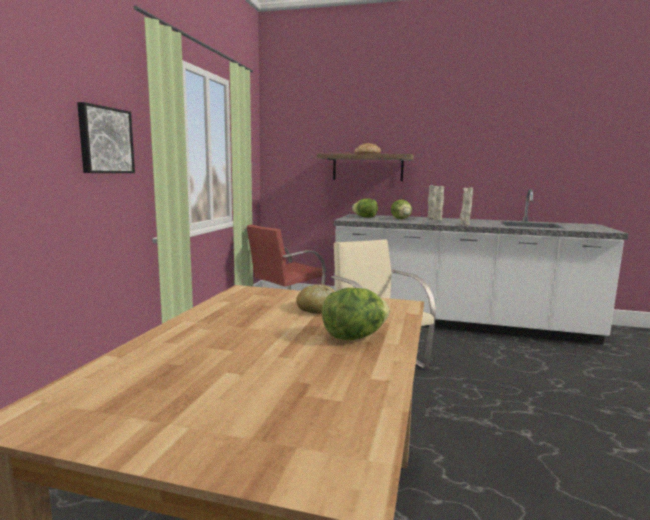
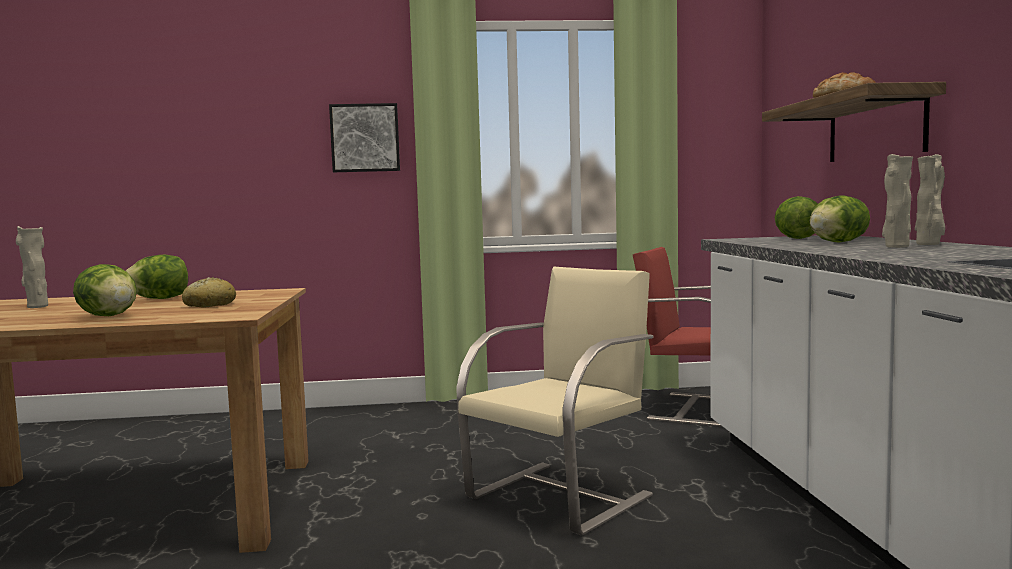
camera: 70 degrees right, 5 degrees down
(230, 323) = (159, 299): none -> lettuce
(464, 224) = (857, 254): beige vase -> beige vase (37, 307)

